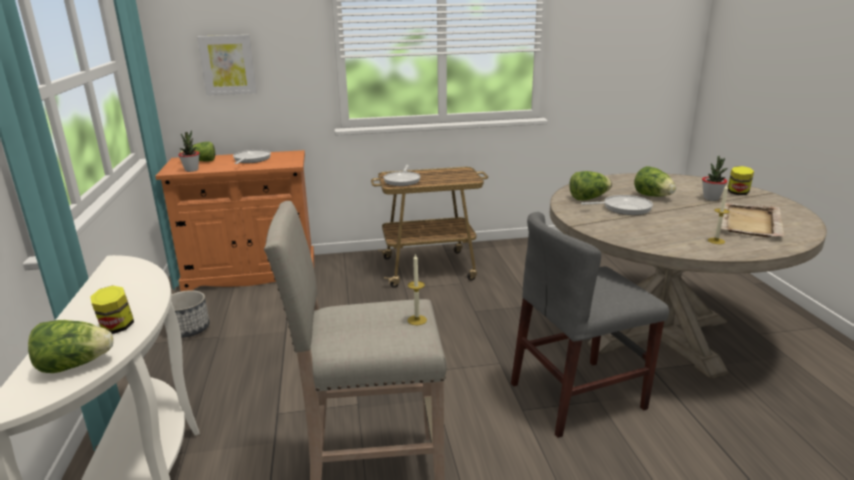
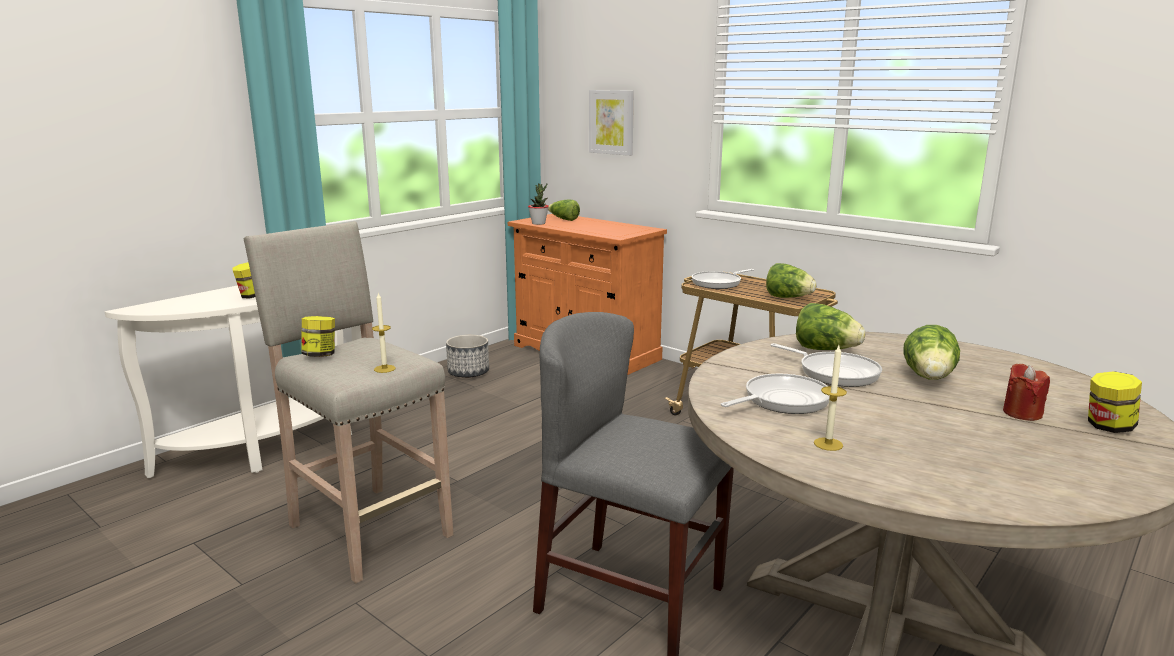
camera: 50 degrees right, 5 degrees down
(75, 365) = (193, 304): lettuce -> lettuce (788, 298)
(251, 160) = (600, 226): frying pan -> frying pan (782, 400)
(340, 338) = (320, 355): none -> jar
(711, 198) = (1022, 413): potted plant -> red candle
(749, 223) = (969, 455): beige tray -> none

